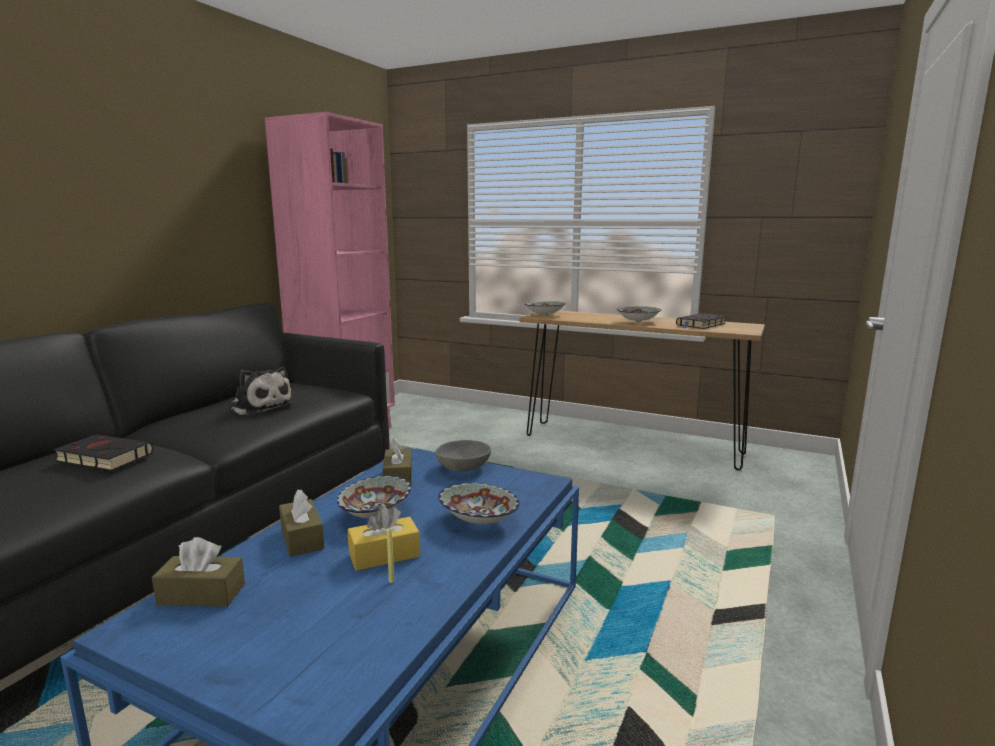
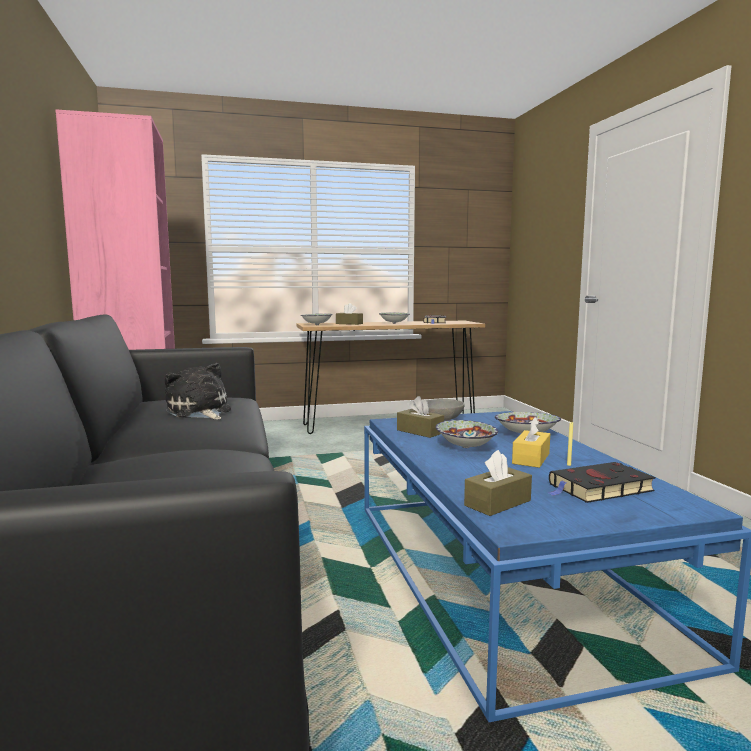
camera: 40 degrees left, 5 degrees down
(102, 457) = (187, 459): black book -> black book (598, 488)
(260, 406) = (199, 412): plush toy -> plush toy turned 120 degrees counterclockwise
(302, 538) = (463, 467): brown tissue box -> brown tissue box (349, 323)

